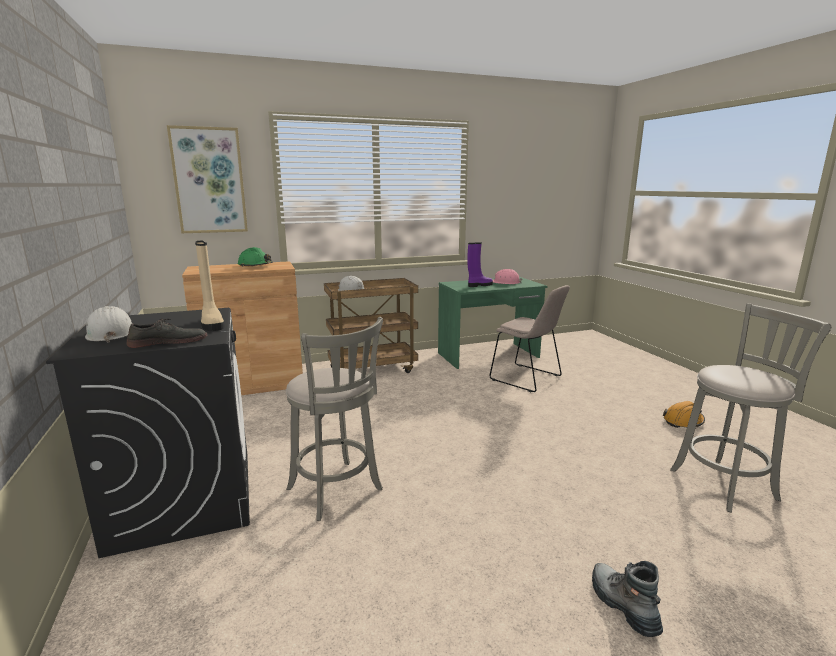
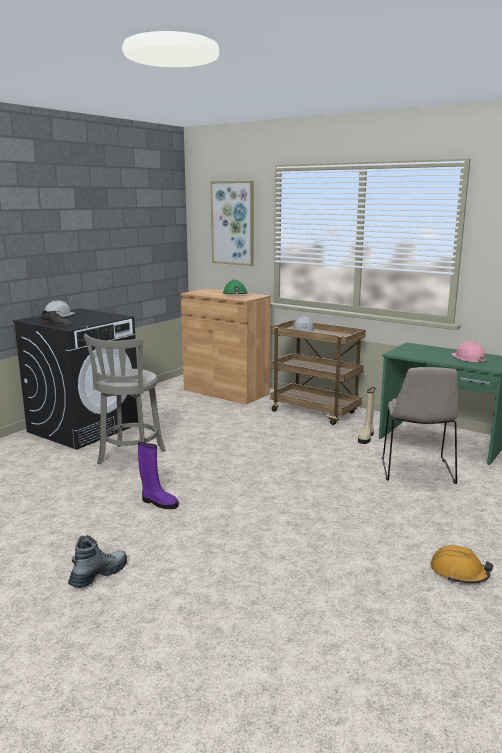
camera: 55 degrees right, 0 degrees up
(211, 323) = (95, 321): beige boot -> beige boot (366, 437)
(479, 285) = (428, 353): purple boot -> purple boot (158, 503)
(727, 483) = (335, 611): grey stool -> none

